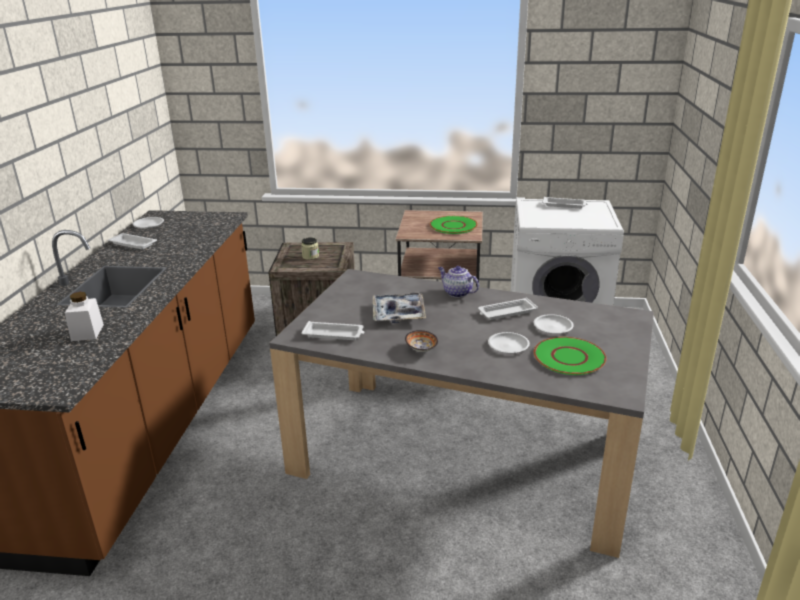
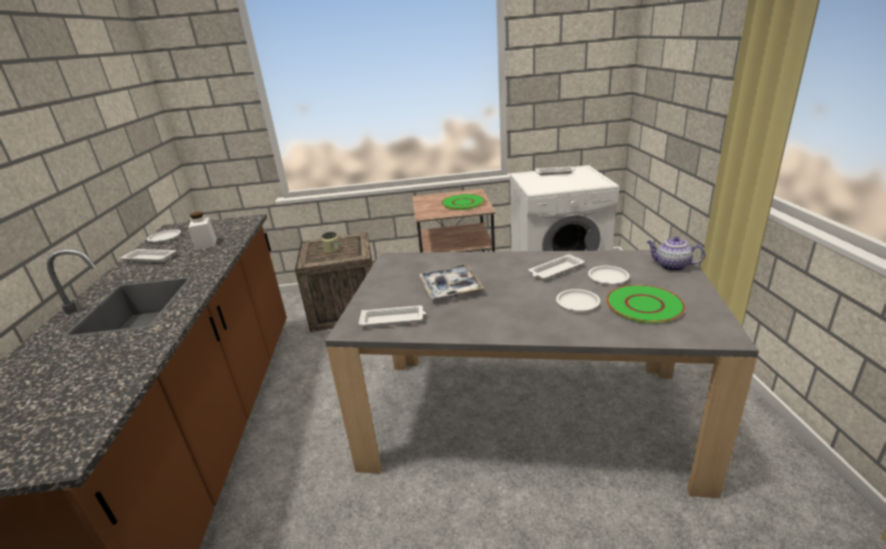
camera: 10 degrees left, 0 degrees up
(87, 332) = (102, 366): white jar -> white jar (206, 244)
(421, 349) = (492, 321): bowl -> none
(457, 293) = (497, 259): teapot -> teapot (671, 266)

